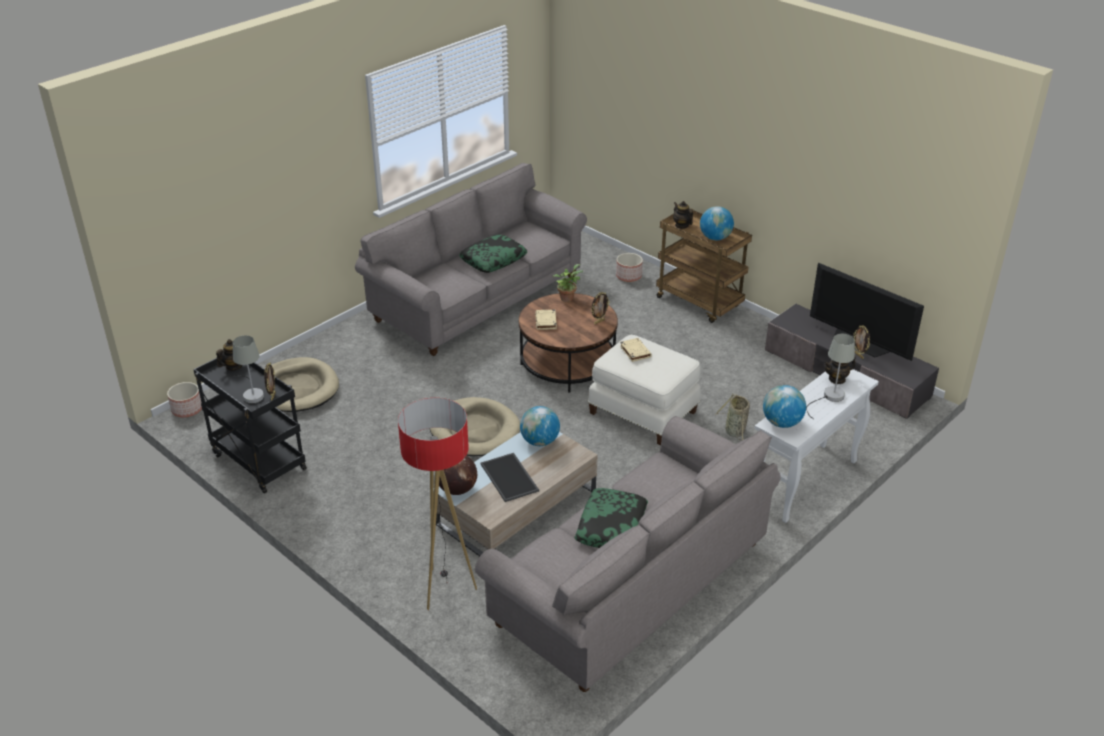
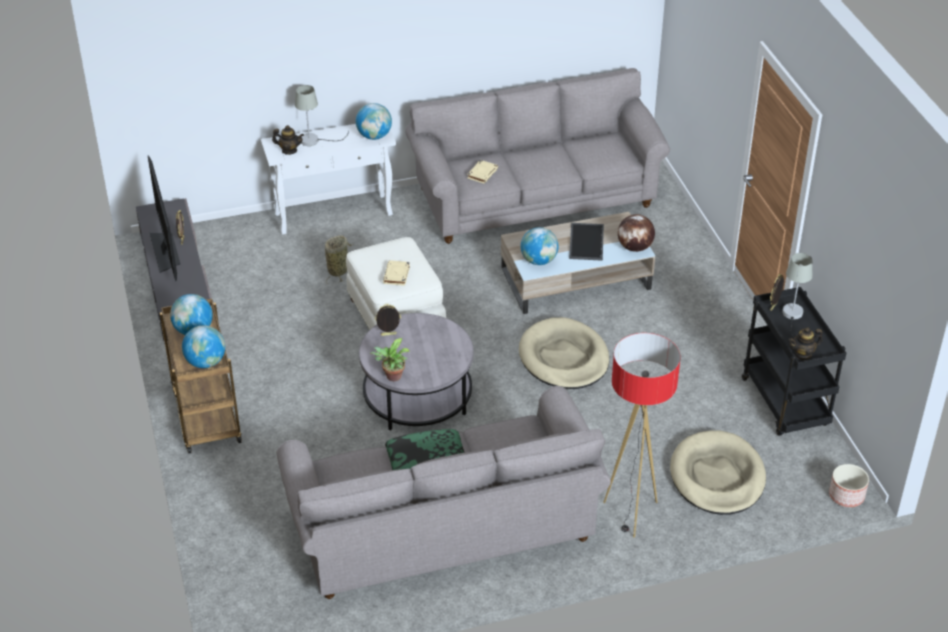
camera: 150 degrees left, 5 degrees up
(445, 589) = (670, 242): floor lamp -> floor lamp (631, 514)
(546, 322) = (440, 355): beige book -> beige book (482, 173)
(567, 363) = (417, 396): brown coffee table -> grey coffee table
(611, 527) = (546, 162): pillow -> none
(629, 276) = (237, 488): planter -> none
(681, 225) = (206, 362): teapot -> globe

